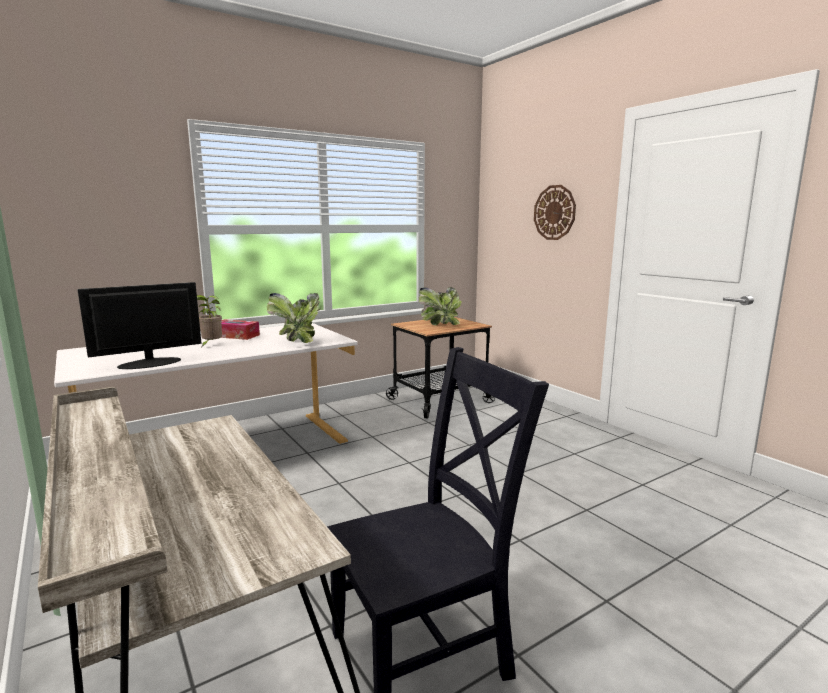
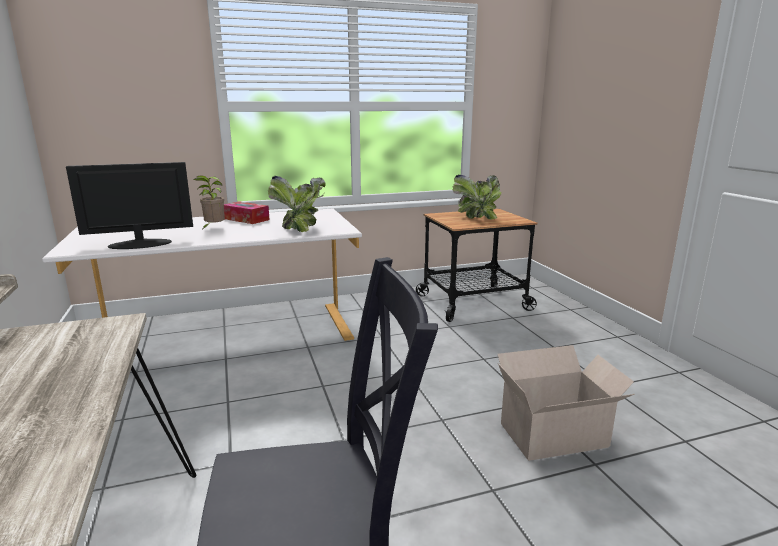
camera: 15 degrees right, 5 degrees up
(550, 494) = (556, 435): none -> cardboard box
(554, 212) = (628, 86): wall clock -> none

